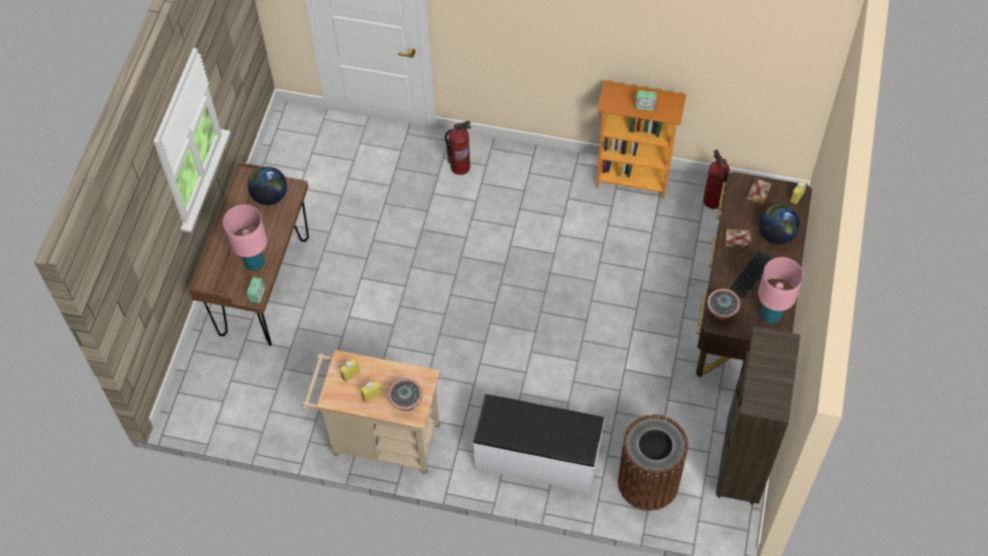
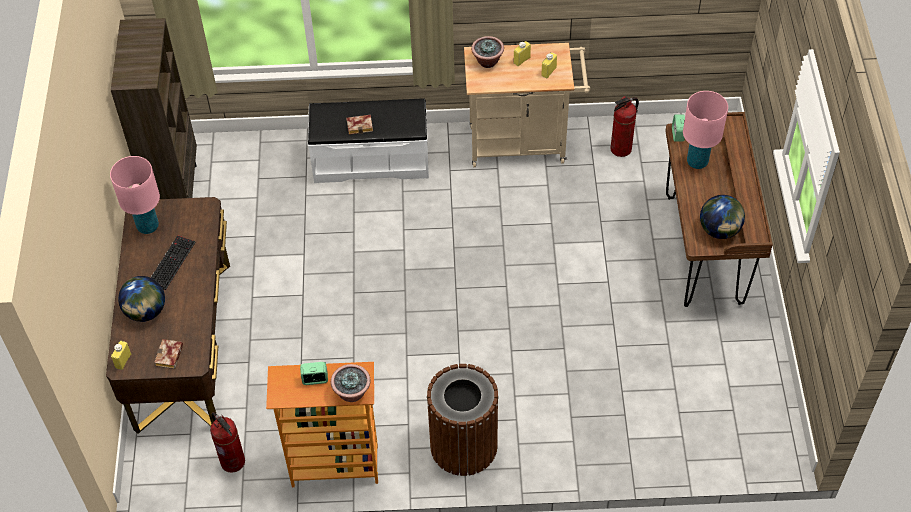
camera: 165 degrees right, 5 degrees down
(460, 167) = (548, 433): fire extinguisher -> fire extinguisher (621, 149)
(648, 482) = (263, 163): brown trash can -> brown trash can (463, 445)
(721, 312) = (200, 218): potted plant -> potted plant (352, 393)
(736, 240) = (190, 295): book -> book (360, 125)

